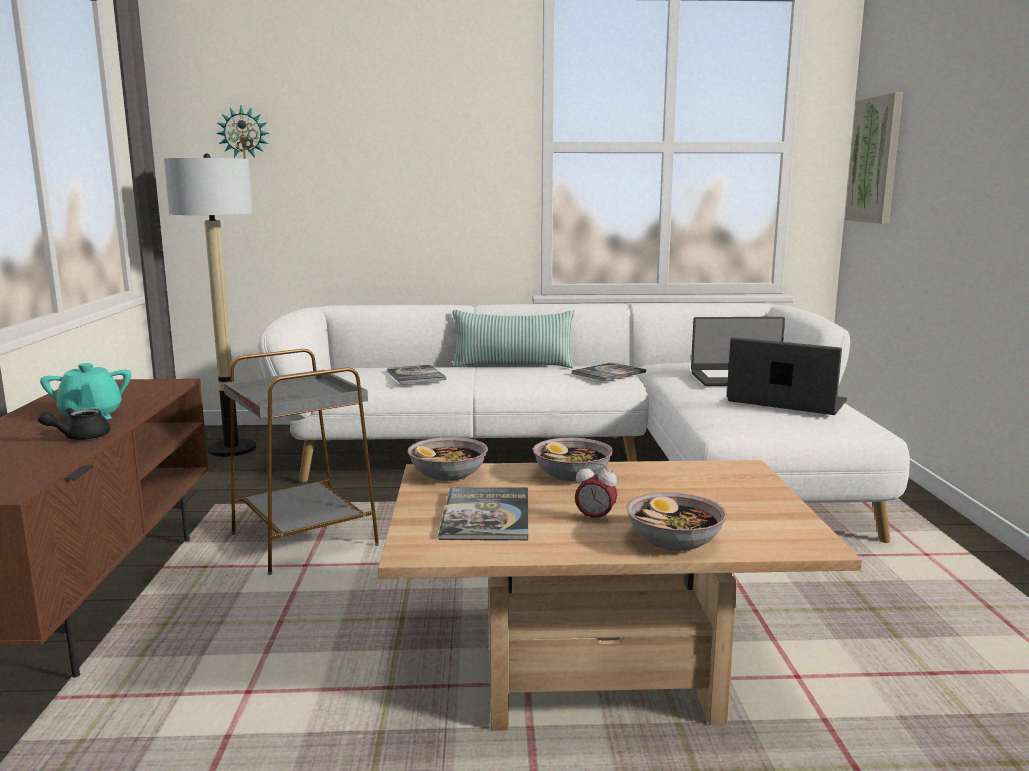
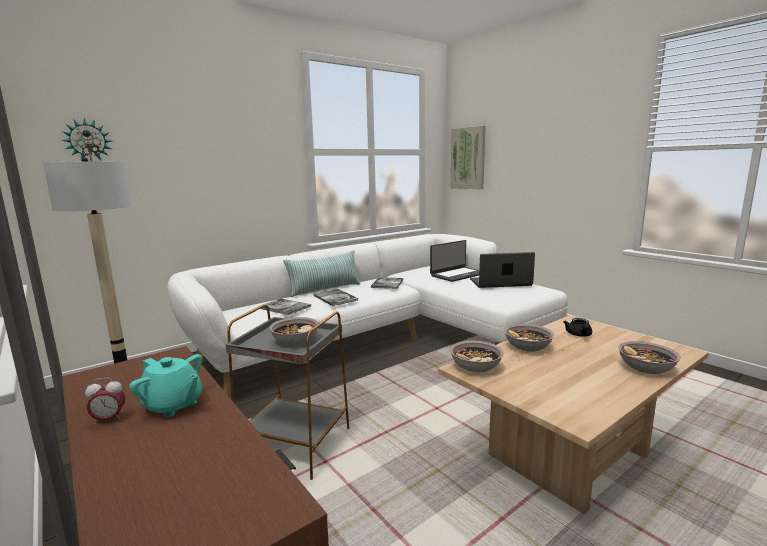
camera: 35 degrees left, 0 degrees up
(79, 437) = (214, 428): black teapot -> black teapot (579, 335)
(298, 396) = (295, 340): none -> bowl
(486, 515) = (552, 385): book -> book (335, 298)
(595, 519) = (594, 368): alarm clock -> alarm clock (109, 419)

